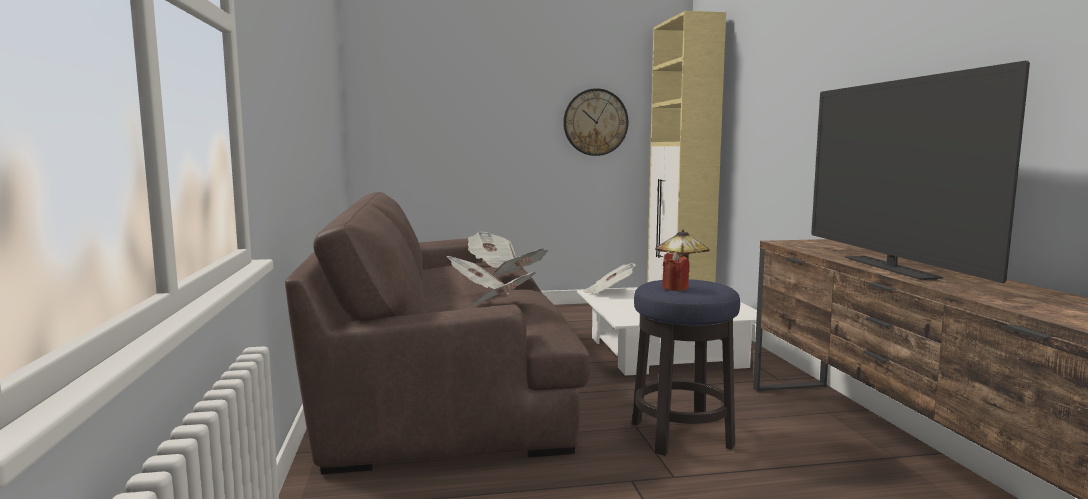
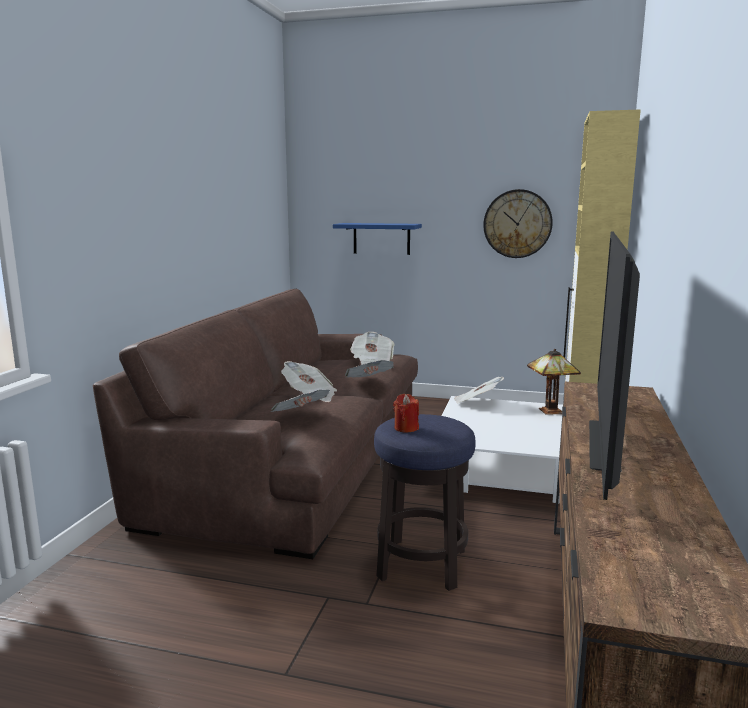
camera: 25 degrees right, 5 degrees up
(457, 139) = (381, 238): none -> blue shelf

